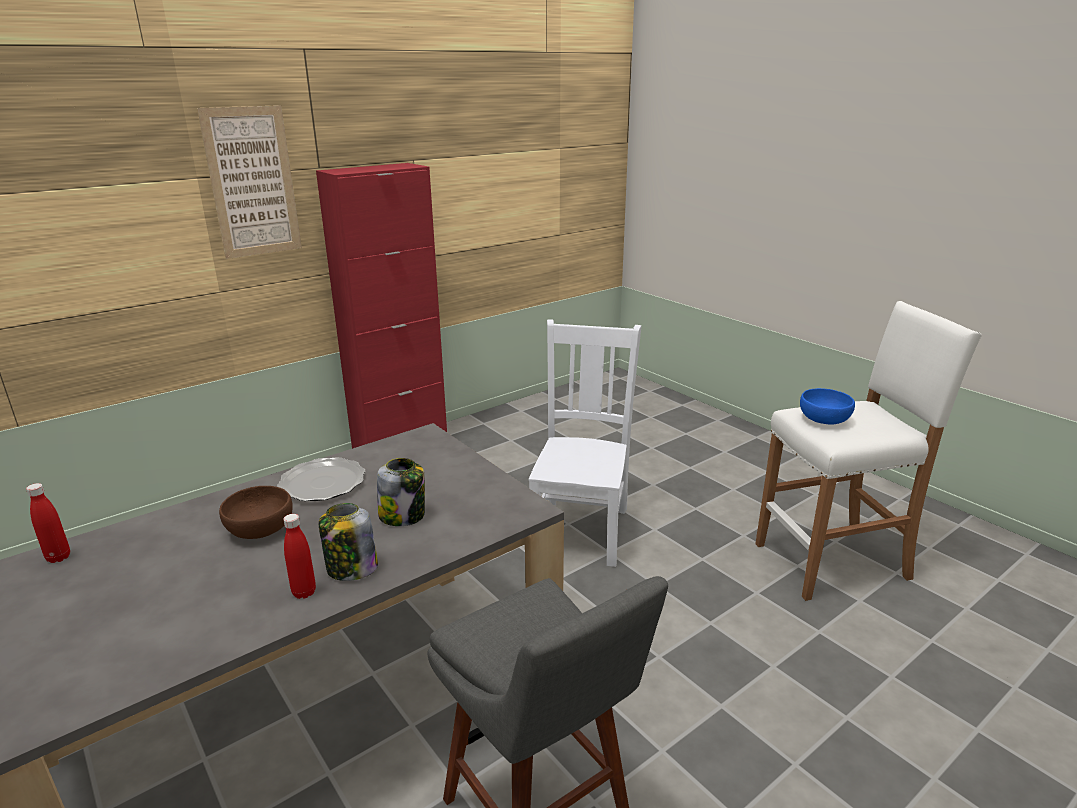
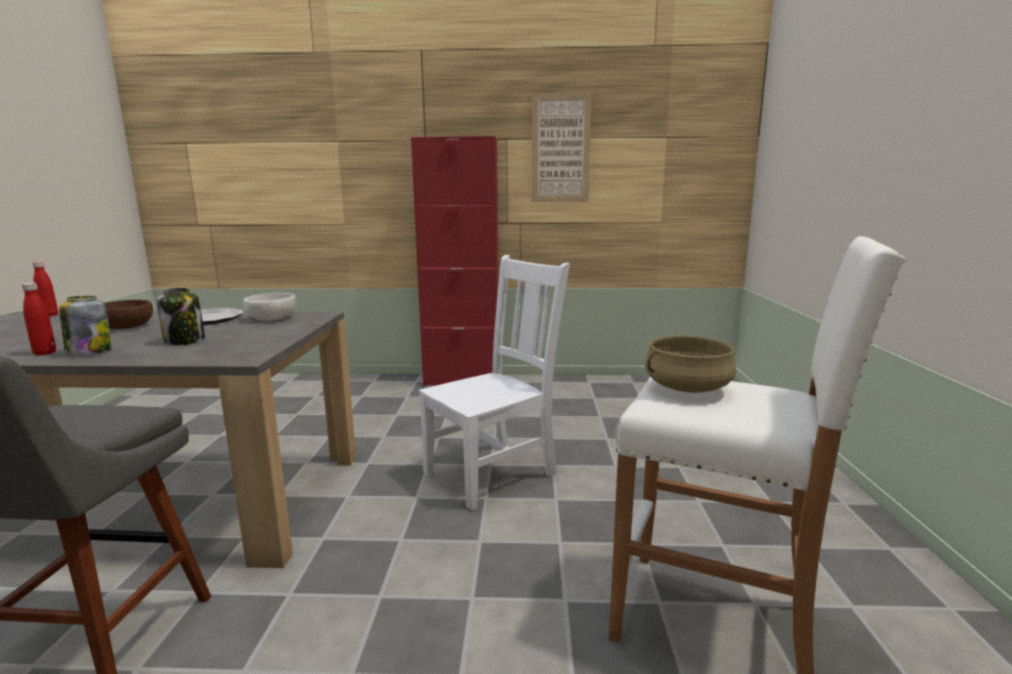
camera: 40 degrees right, 10 degrees down
(252, 182) = (373, 147): picture -> picture (560, 148)
(392, 456) = (272, 318): none -> white bowl
(823, 419) = (687, 387): blue bowl -> beige cooking pot

